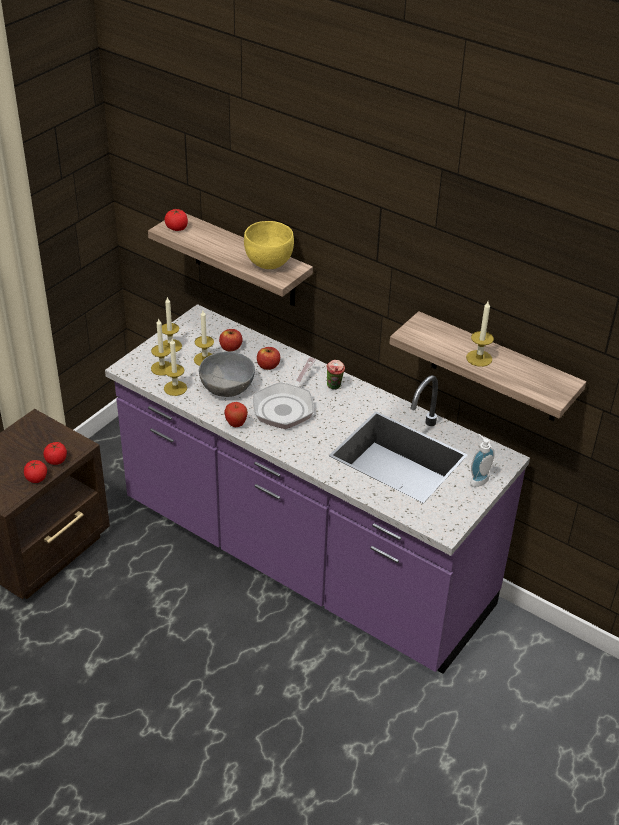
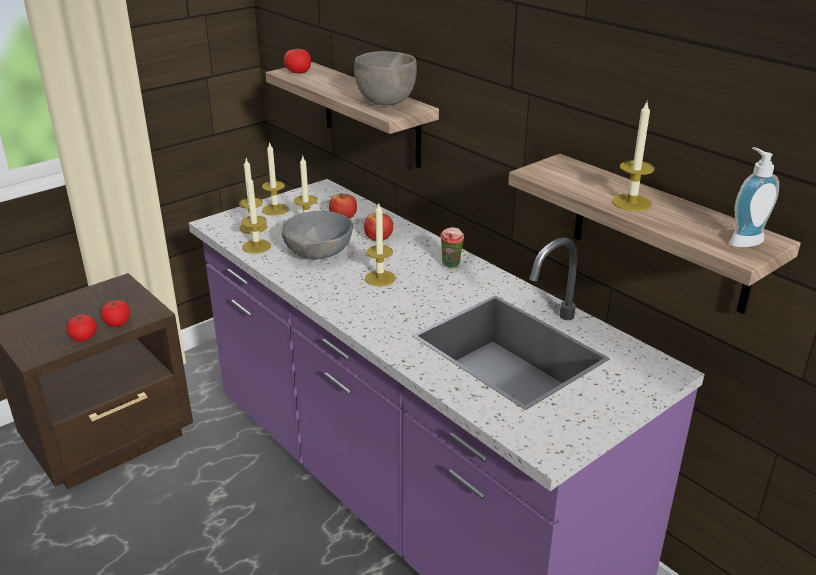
camera: 15 degrees right, 10 degrees down
(236, 424) = (308, 288): apple -> none
(269, 263) = (386, 102): yellow bowl -> grey bowl
(285, 407) = (380, 278): frying pan -> candle
(477, 480) = (616, 391): soap dispenser -> soap dispenser (743, 240)

